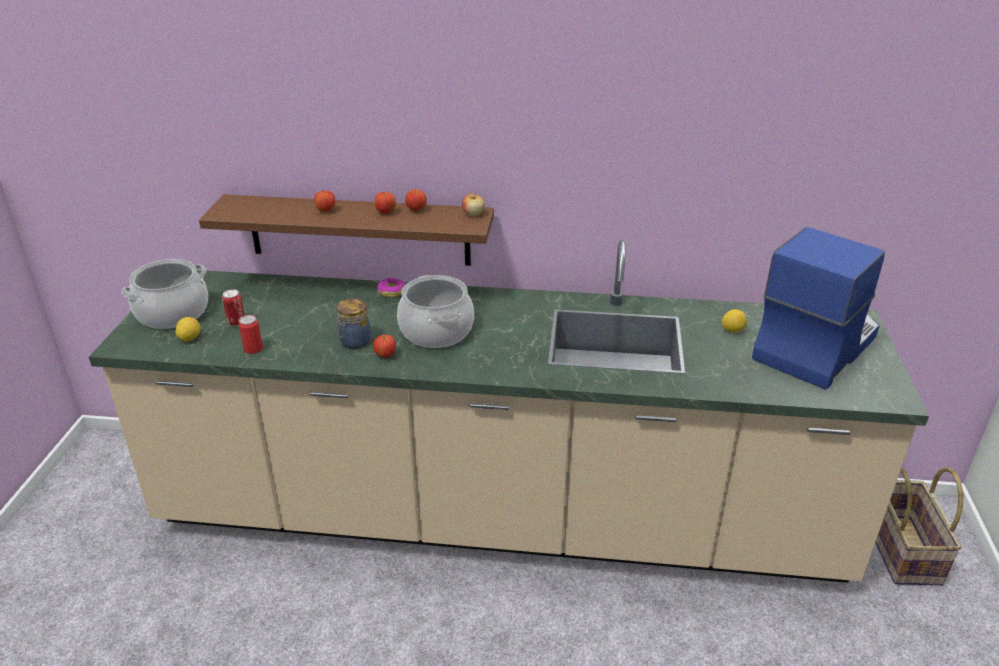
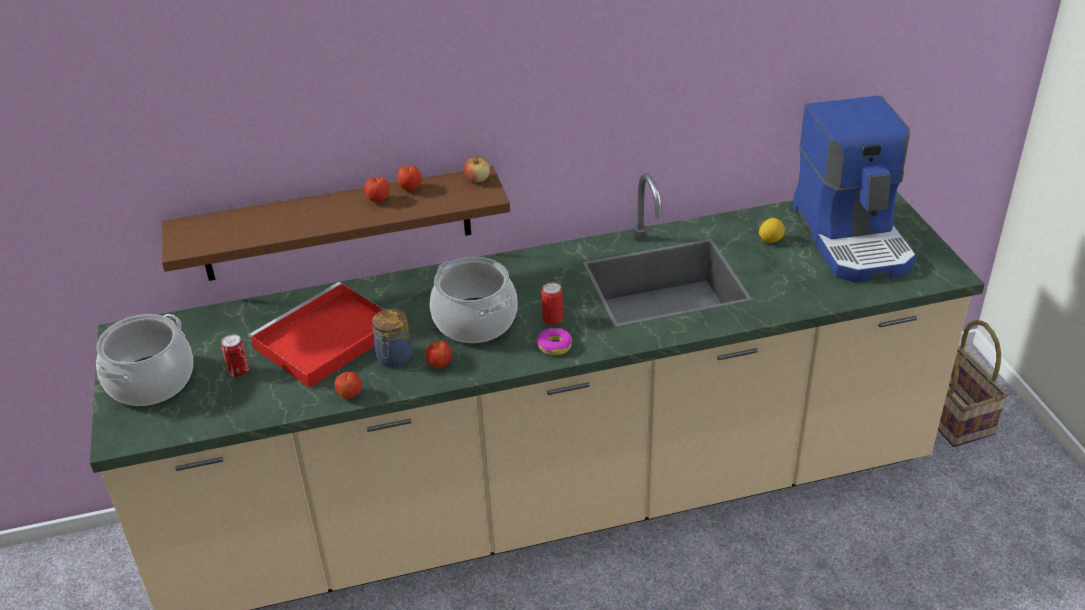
camera: 20 degrees left, 5 degrees up
(190, 338) = (198, 406): lemon -> none
(253, 349) = (284, 398): can -> can (552, 319)
(313, 316) = (324, 340): none -> red tray
(325, 211) = (307, 214): apple -> apple (349, 395)
(391, 291) = (392, 286): donut -> donut (554, 346)
(814, 346) = (853, 238): coffee machine -> coffee machine turned 150 degrees clockwise

